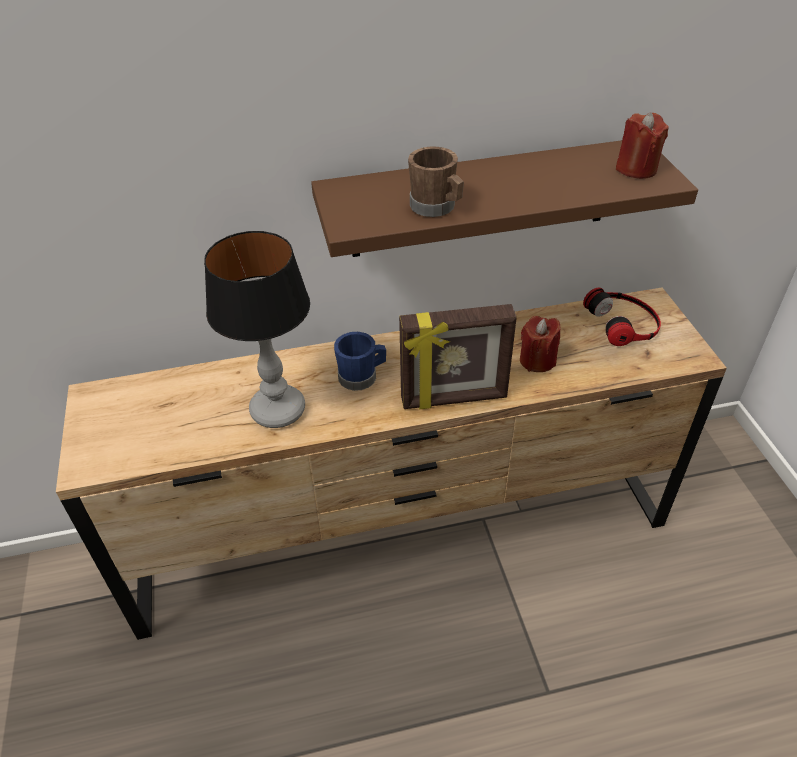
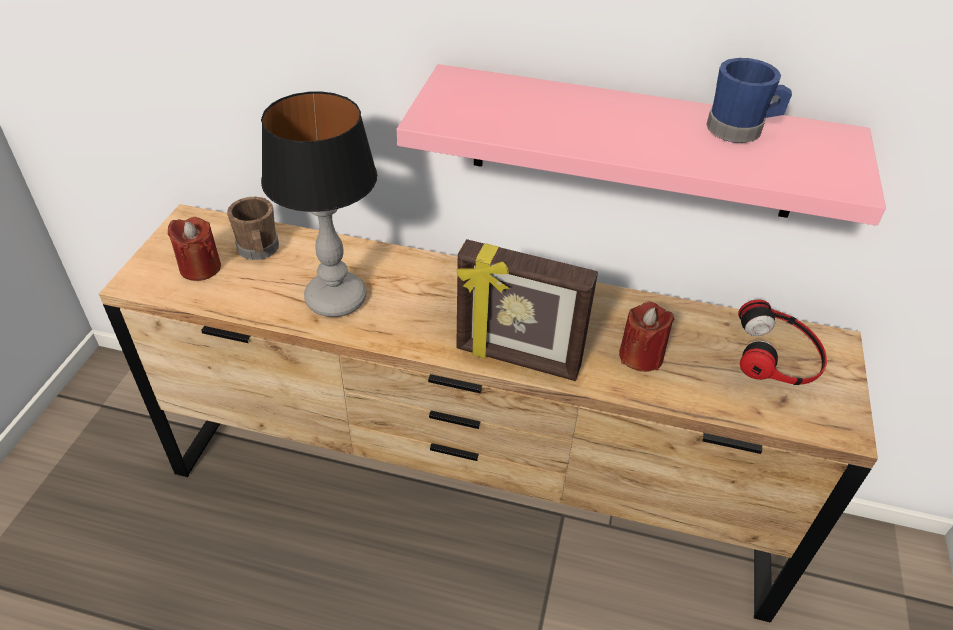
camera: 25 degrees right, 0 degrees up
(362, 376) = (440, 298): blue mug -> blue mug (740, 130)
(436, 207) = (539, 128): brown mug -> brown mug (259, 251)
(481, 199) = (634, 143): brown shelf -> pink shelf
(636, 169) = (822, 159): red candle -> red candle (200, 267)

